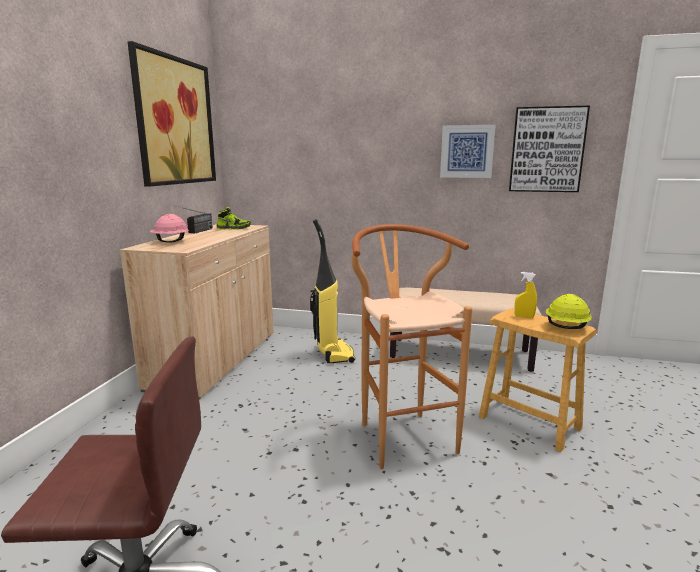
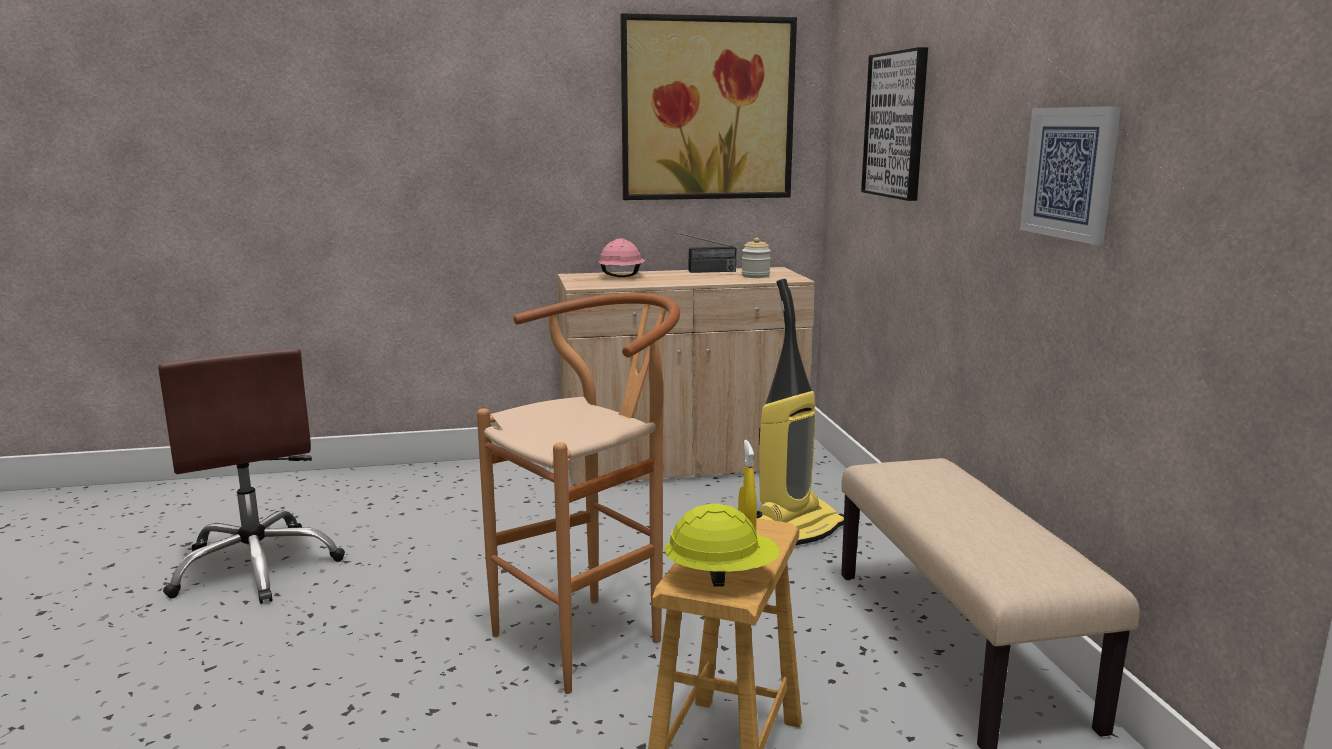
camera: 65 degrees right, 0 degrees up
(234, 228) = (755, 276): shoe -> jar
(547, 150) = (1214, 181): picture -> picture (896, 125)

